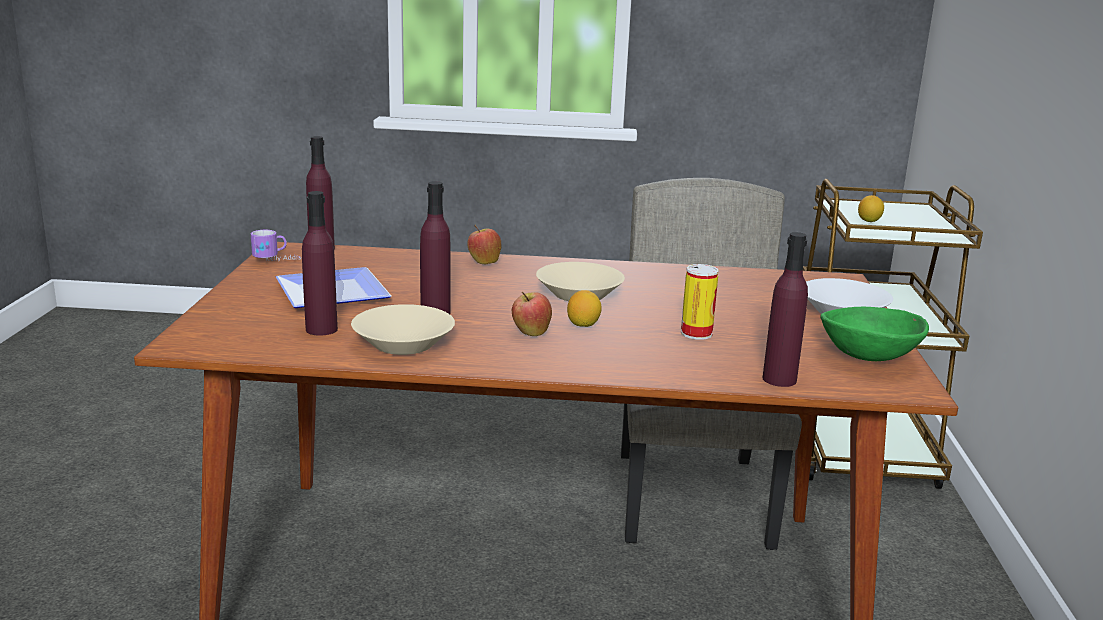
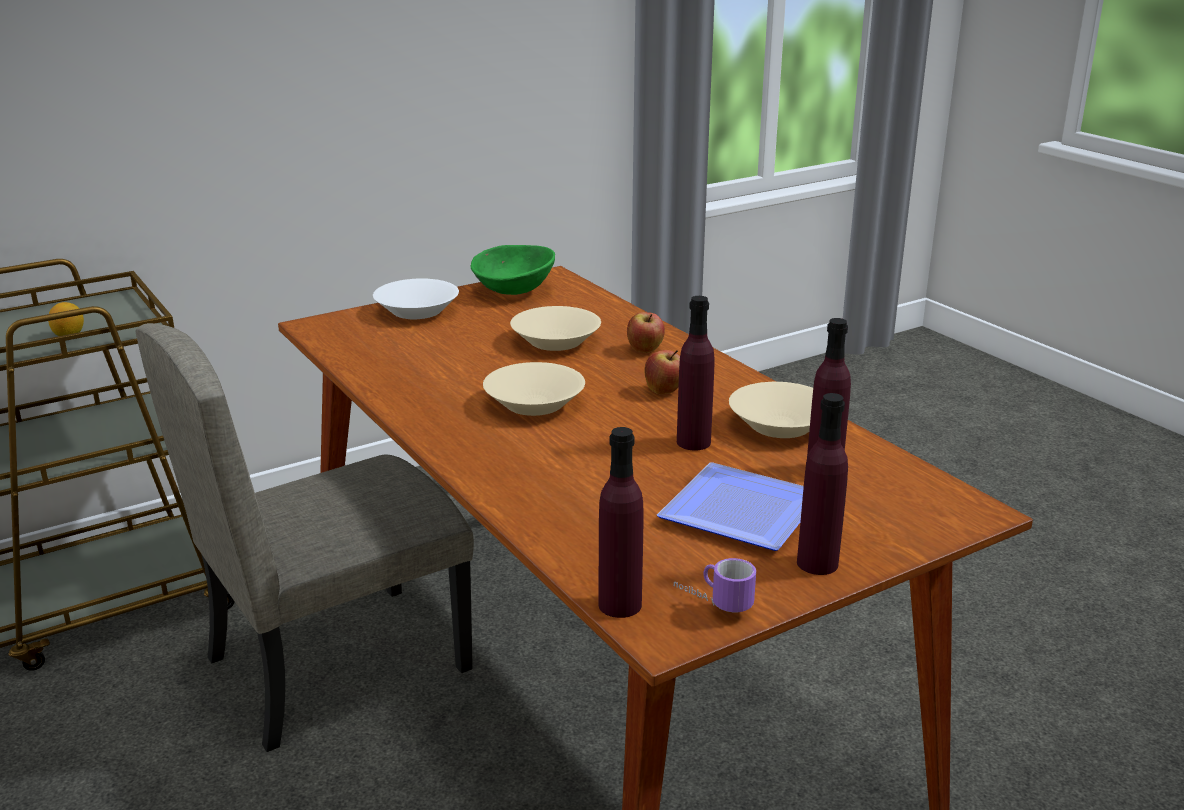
camera: 125 degrees left, 5 degrees up
(483, 262) = (504, 481): apple -> apple (645, 350)
(583, 325) = (609, 380): lemon -> none
(696, 333) = (556, 342): can -> beige bowl
(779, 379) = (602, 305): purple bottle -> purple bottle (817, 563)

